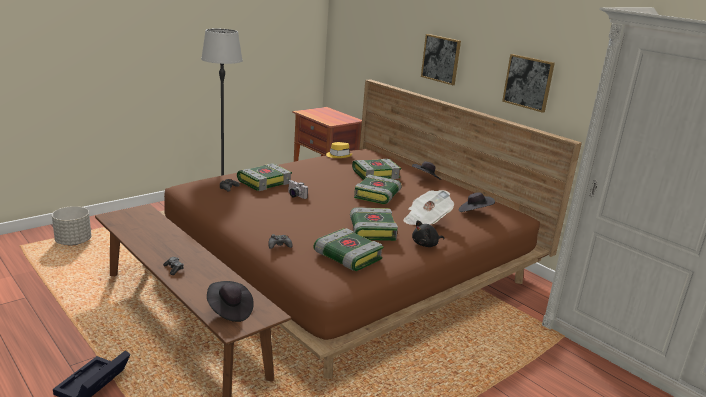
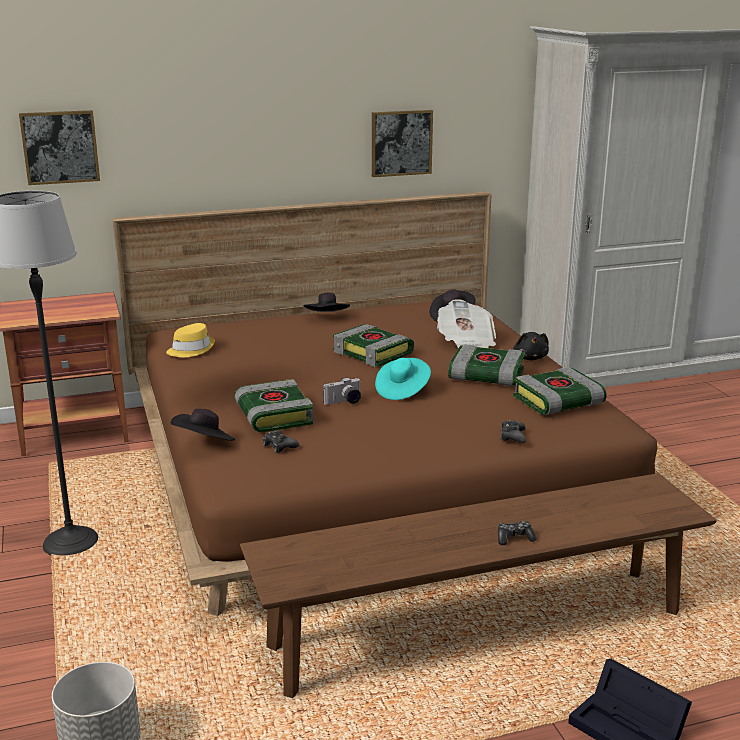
camera: 65 degrees left, 0 degrees up
(229, 311) = (642, 508): black hat -> black hat (204, 443)
(324, 208) = (402, 390): none -> turquoise hat
(376, 174) = (292, 340): book -> none
(441, 59) = (253, 147): picture -> picture (60, 147)

